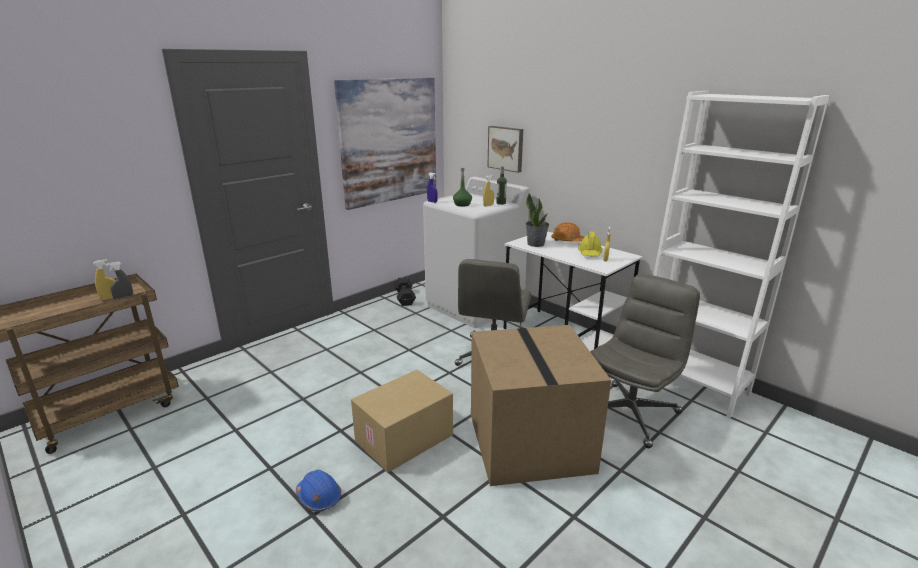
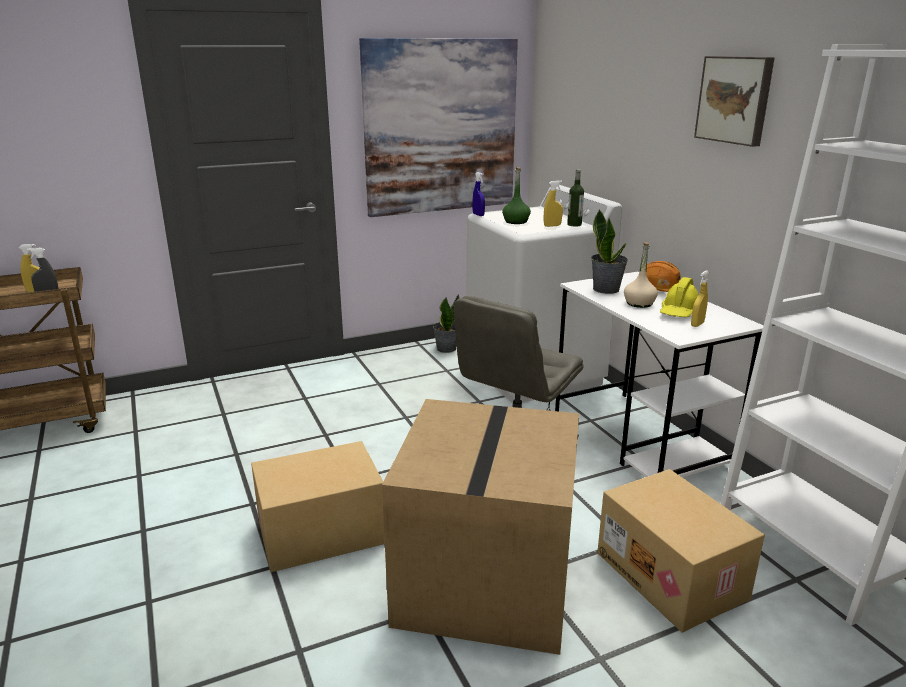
camera: 20 degrees right, 0 degrees up
(319, 497) = (171, 581): blue hard hat -> none
(405, 298) = (446, 348): black dumbbell -> potted plant
(506, 148) = (600, 144): picture -> picture (735, 99)
(563, 251) = (639, 303): none -> beige bottle
(630, 413) = (673, 575): grey office chair -> cardboard box

